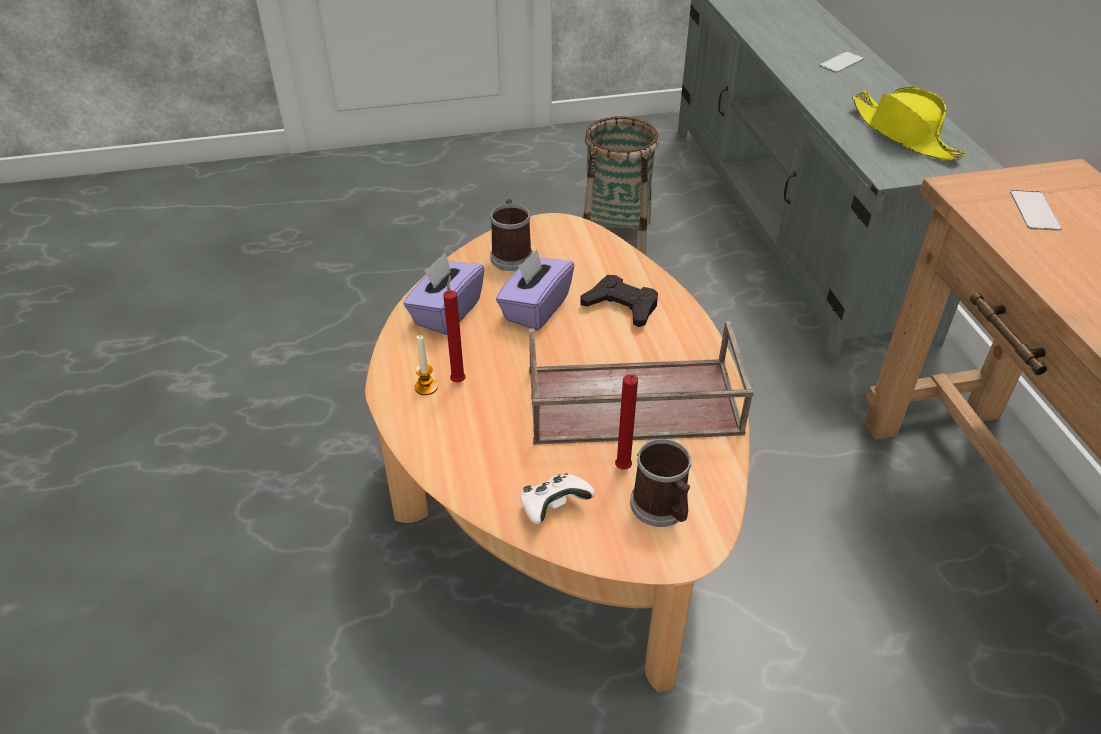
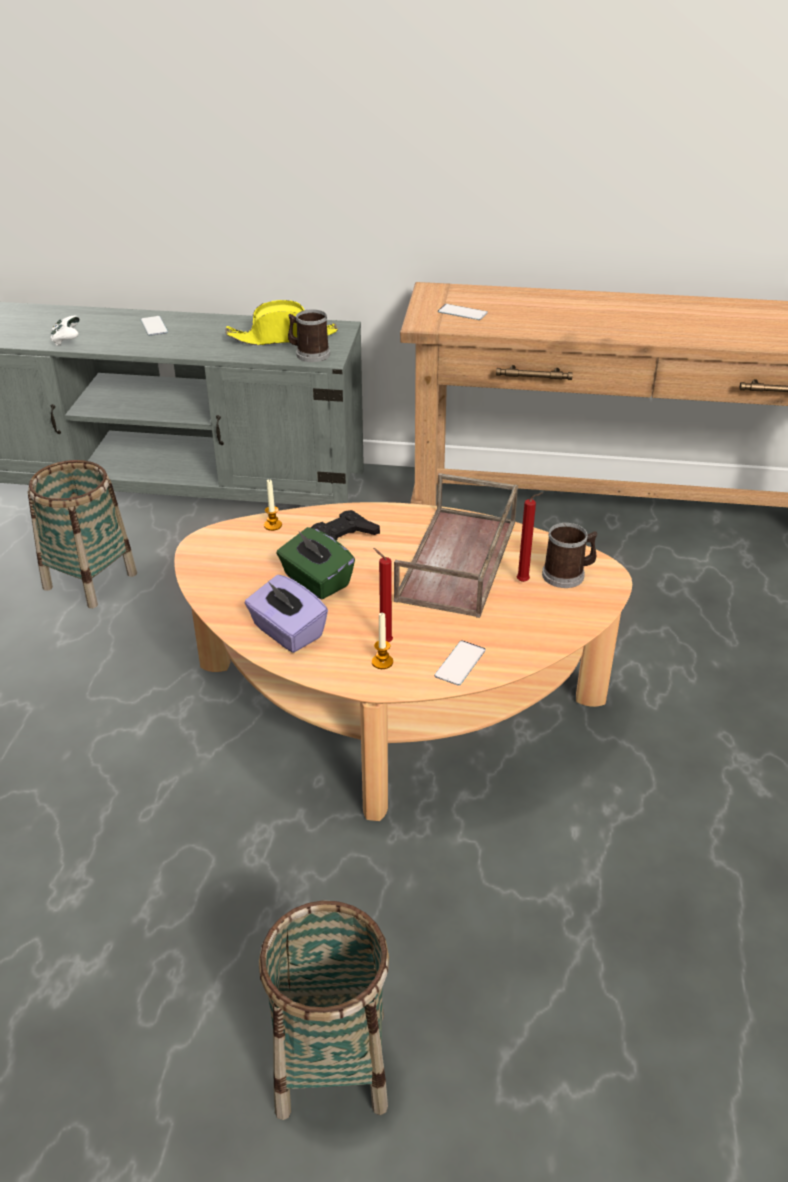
camera: 70 degrees left, 5 degrees down
(126, 564) = (331, 1063): none -> basket
(446, 446) = (460, 663): none -> phone
(511, 255) = (228, 578): mug -> mug (309, 354)
(535, 308) = (316, 581): purple tissue box -> green tissue box
(553, 508) = (548, 622): white game controller -> white game controller (67, 340)
(612, 256) = (273, 525): none -> candle

